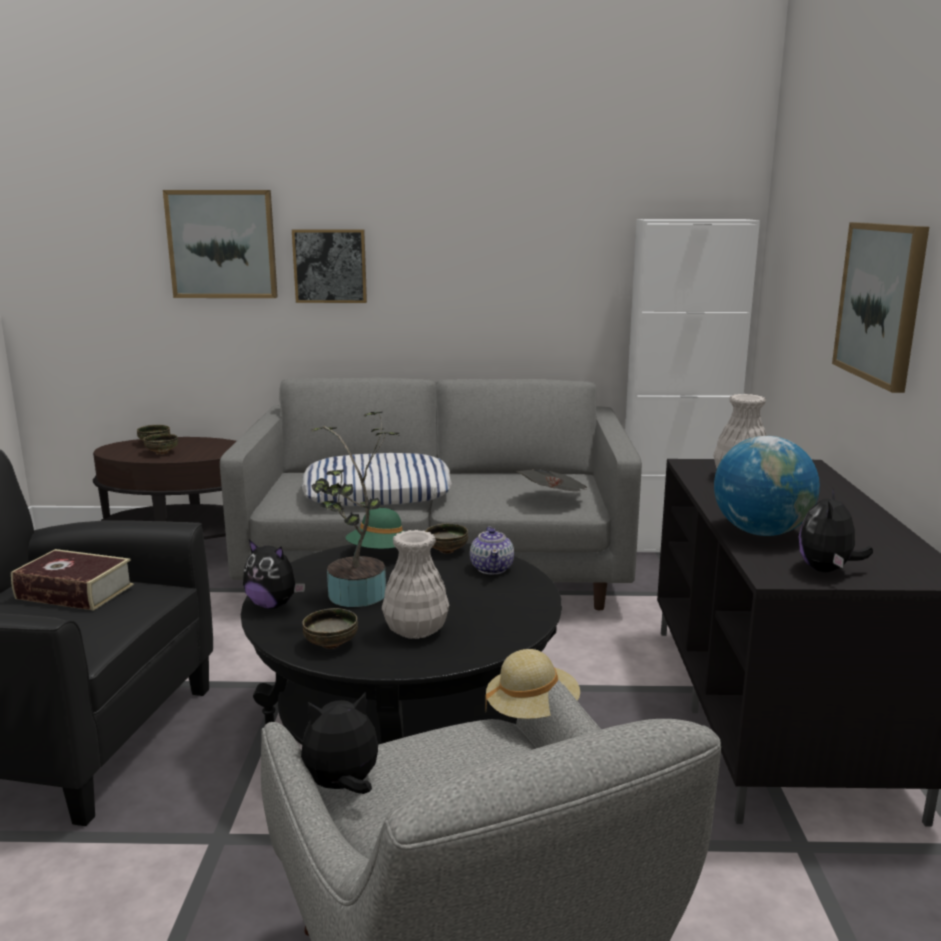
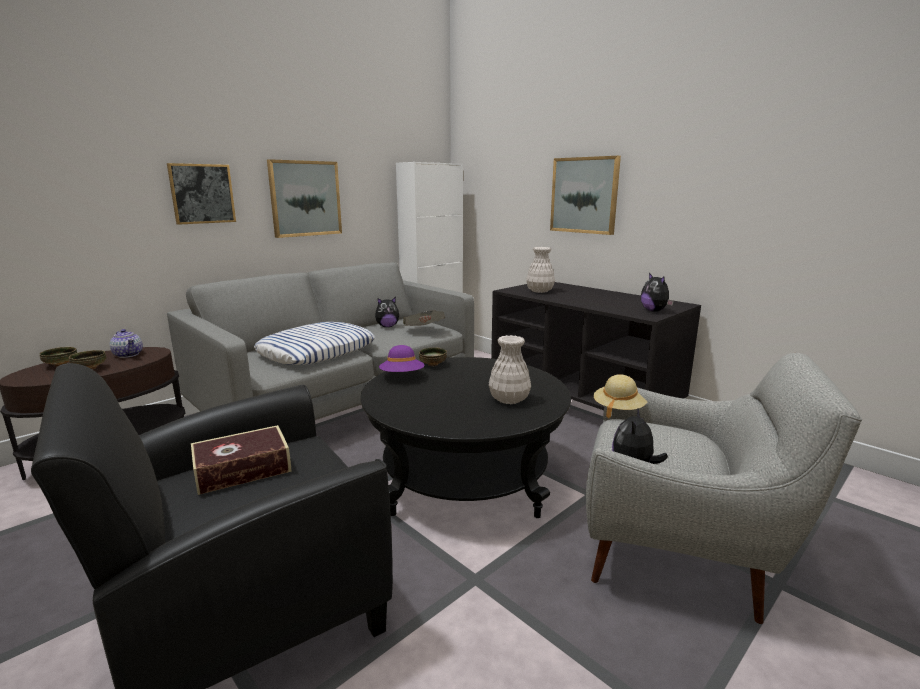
camera: 45 degrees left, 0 degrees up
(222, 244) = (98, 175): picture -> picture (305, 198)
(273, 605) = (410, 418): plush toy -> plush toy (387, 326)
(331, 645) = (489, 421): bowl -> none
(355, 597) = (444, 398): potted plant -> none
(380, 553) = (402, 376): green hat -> purple hat
(492, 568) = (473, 364): teapot -> teapot (128, 354)
(761, 532) = (602, 305): globe -> none

